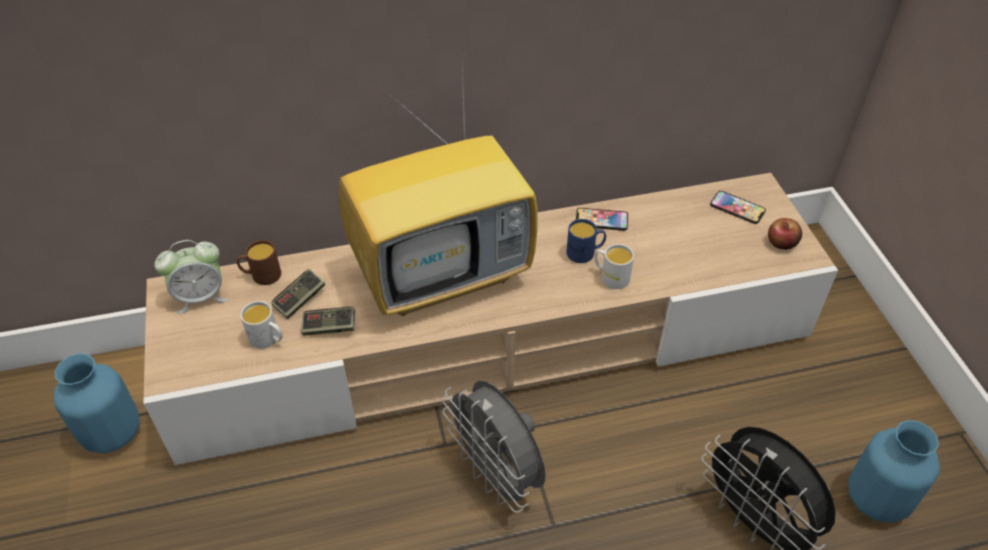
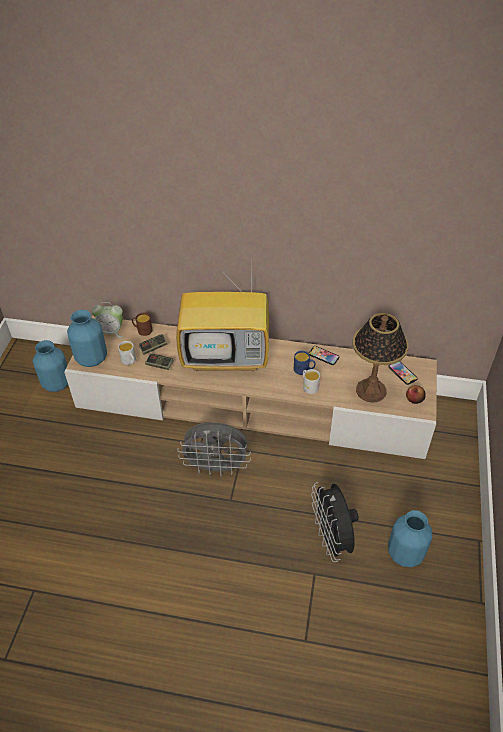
camera: 25 degrees right, 0 degrees up
(189, 360) = (92, 359): none -> blue vase
(497, 476) = (217, 467): grey fan -> grey fan turned 75 degrees counterclockwise
(711, 251) = (371, 390): none -> table lamp

